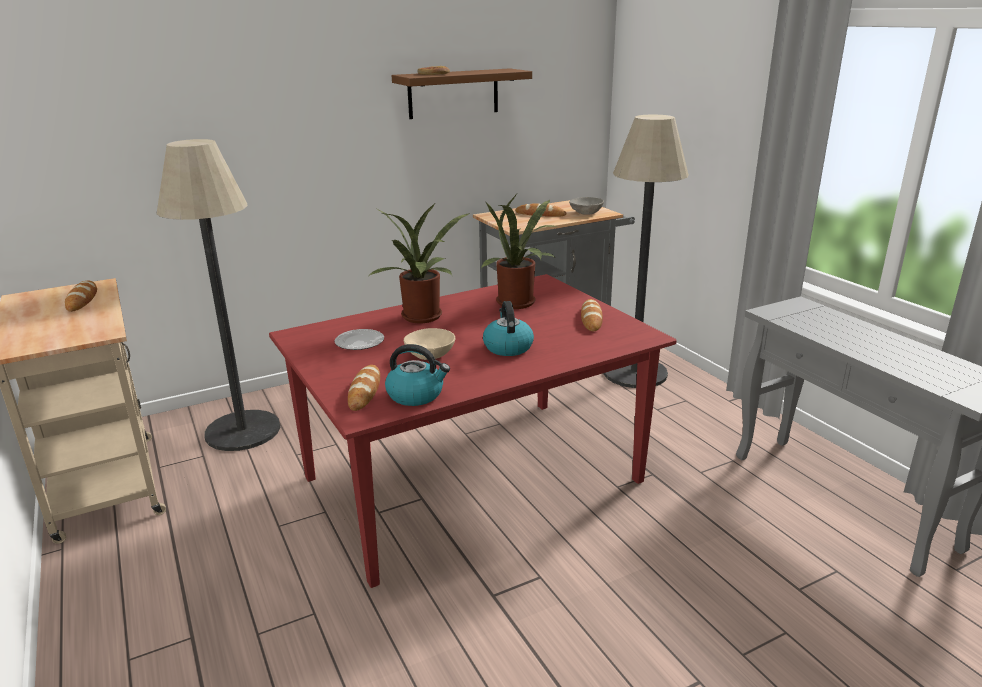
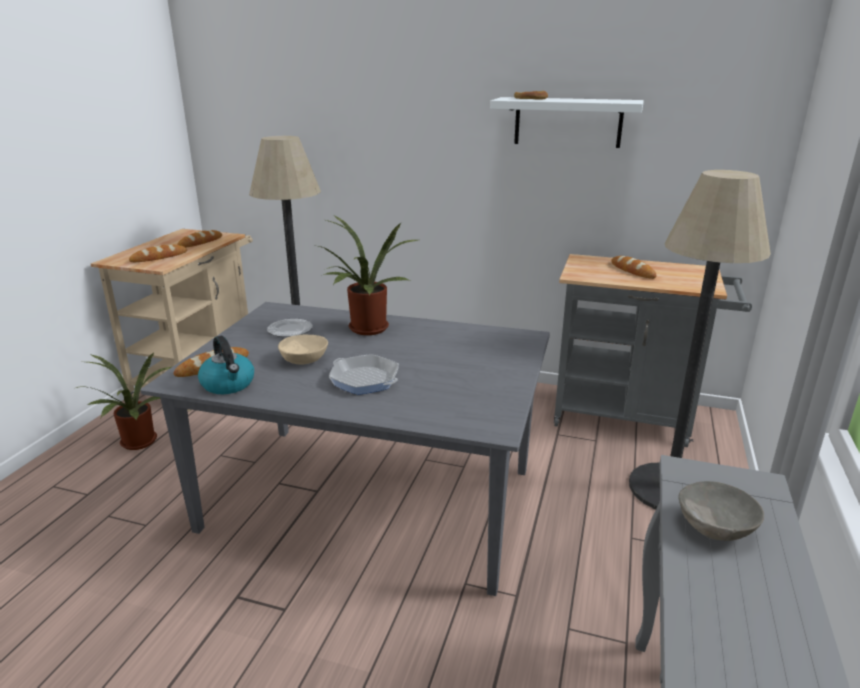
camera: 45 degrees right, 0 degrees up
(453, 93) = (568, 122): brown shelf -> white shelf
(472, 480) = (369, 500): red dining table -> grey dining table
(507, 347) = (364, 380): kettle -> frying pan
(519, 304) = (459, 348): potted plant -> potted plant (137, 444)
(586, 213) = (685, 283): grey bowl -> grey bowl (716, 528)
(591, 318) = (486, 388): bread -> bread (159, 257)

